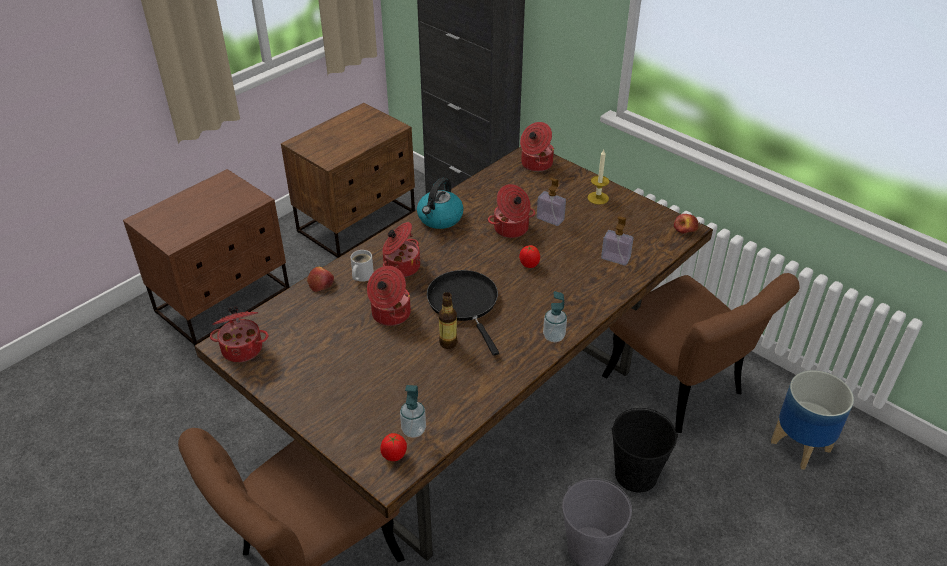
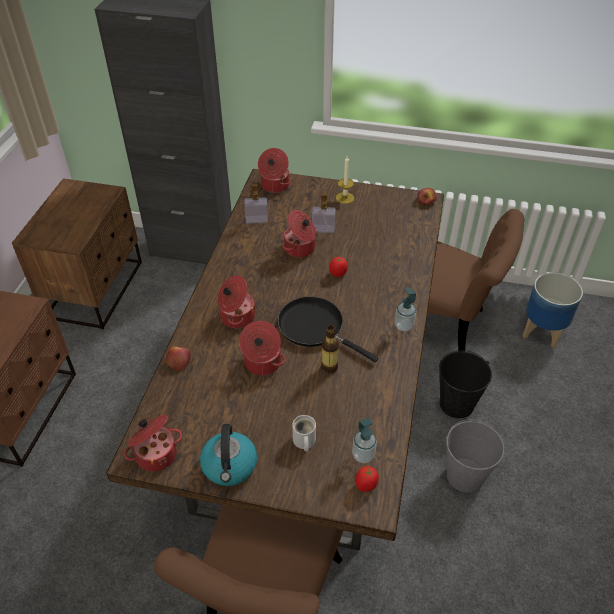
camera: 30 degrees left, 5 degrees up
(361, 276) = (209, 339): white mug -> white mug (303, 441)
(440, 218) = (235, 261): kettle -> kettle (230, 466)
(615, 258) = (396, 243): soap dispenser -> soap dispenser (256, 219)

